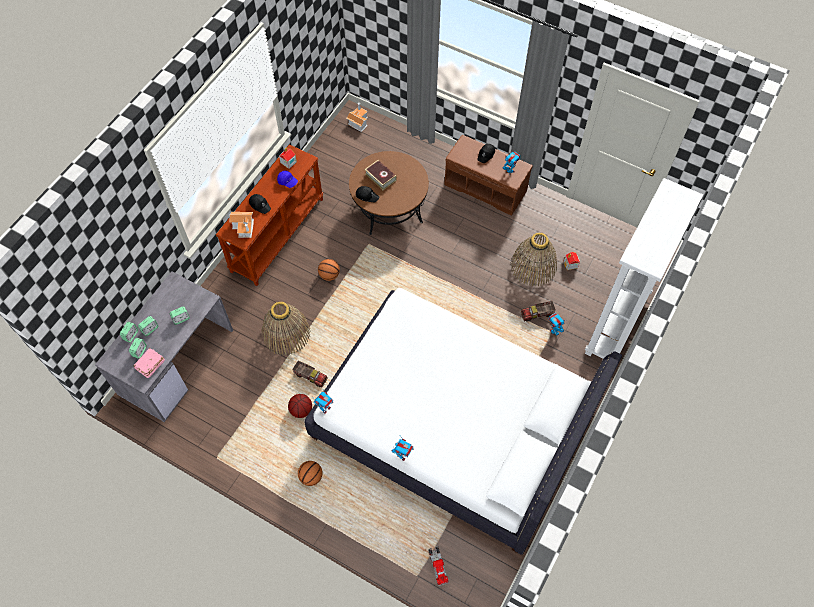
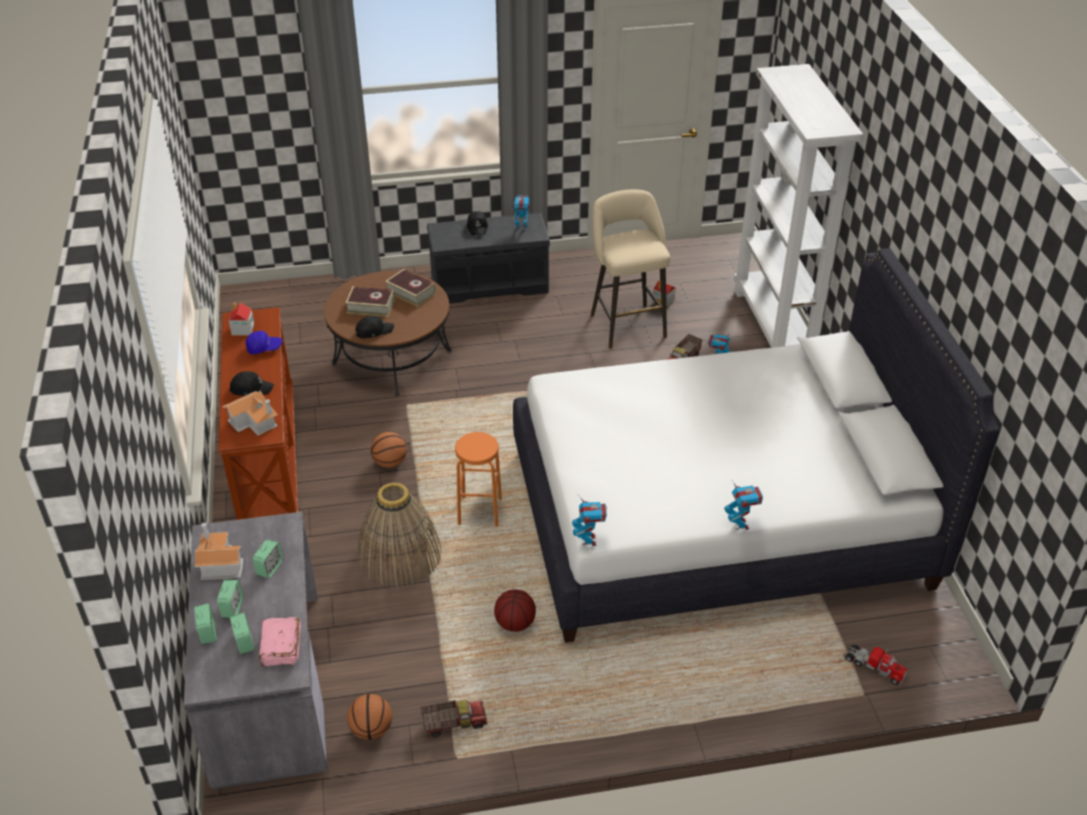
camera: 40 degrees left, 20 degrees down
(310, 376) = (486, 580): toy truck -> toy truck (454, 723)
(311, 477) = (613, 686): basketball -> basketball (371, 729)
(343, 335) = (479, 512): none -> orange stool
(358, 121) = (257, 299): toy house -> toy house (219, 563)
(409, 180) = (411, 292): none -> book
(486, 187) = (490, 283): brown bench -> grey bench
(533, 266) = (626, 323): basket -> beige stool

